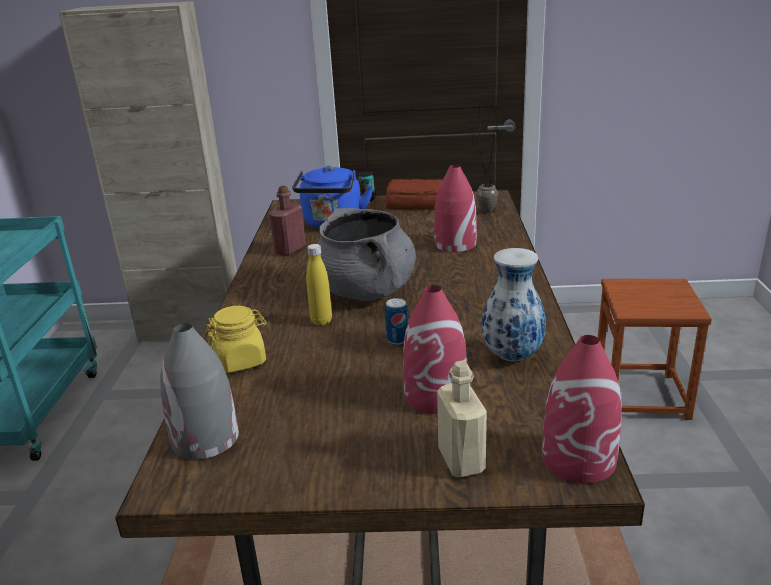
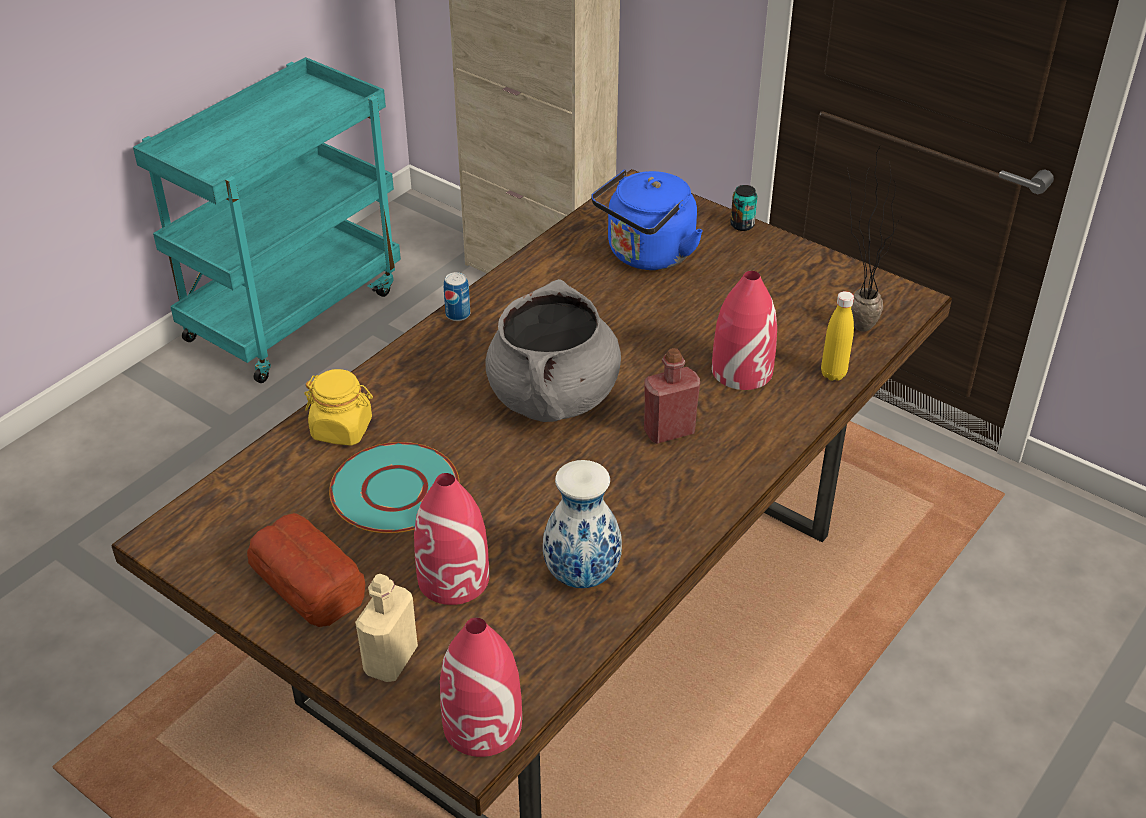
camera: 35 degrees right, 15 degrees up
(205, 439) = (231, 506): grey vase -> none
(290, 250) = (552, 280): red bottle -> red bottle (669, 431)
(321, 321) = (463, 417): yellow bottle -> yellow bottle (833, 374)
(325, 373) = (394, 490): none -> turquoise plate
(397, 339) = (504, 486): can -> can (458, 314)
(415, 204) = (788, 267): bread -> bread (308, 580)
(641, 395) = (996, 691): brown stool -> none

